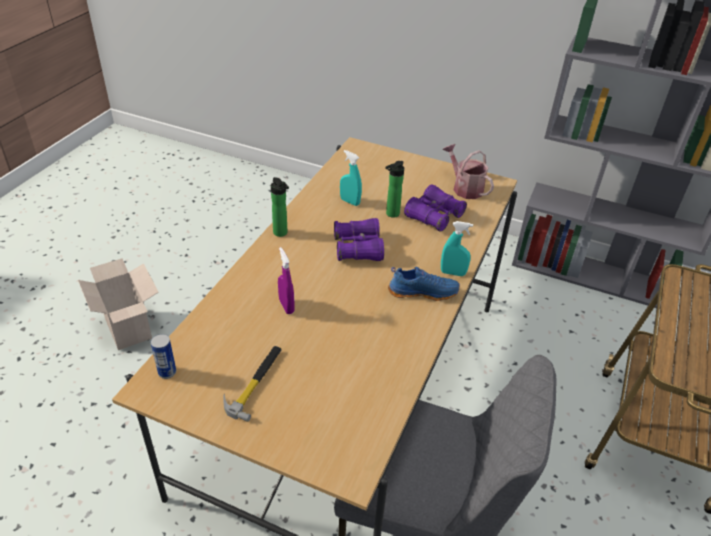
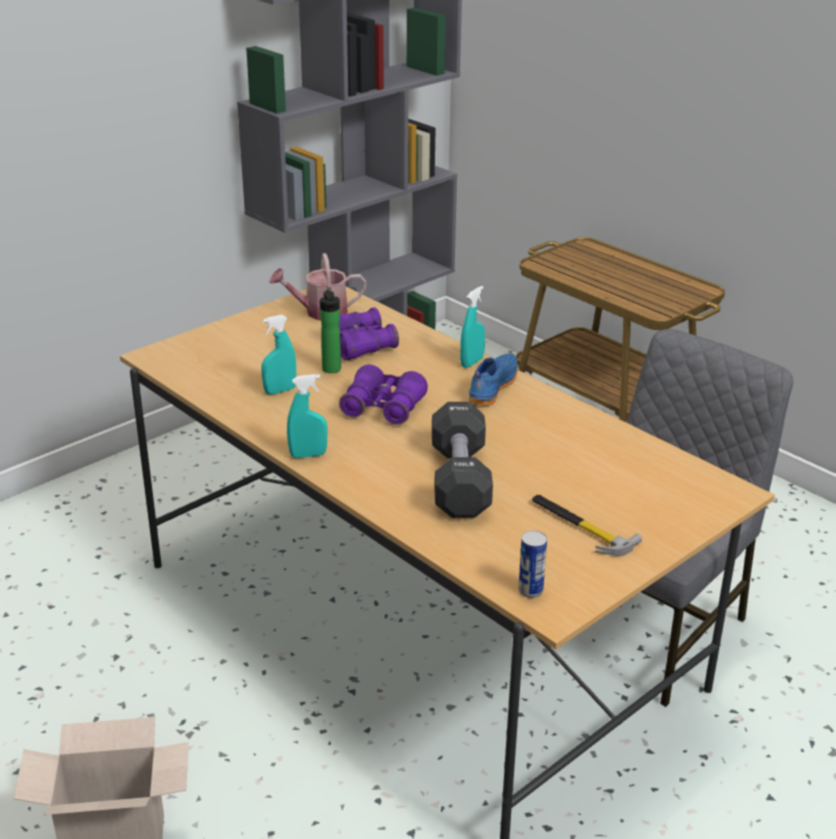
camera: 65 degrees left, 10 degrees down
(281, 234) = (308, 455): bottle -> turquoise spray bottle
(286, 306) = (460, 480): purple spray bottle -> black dumbbell

